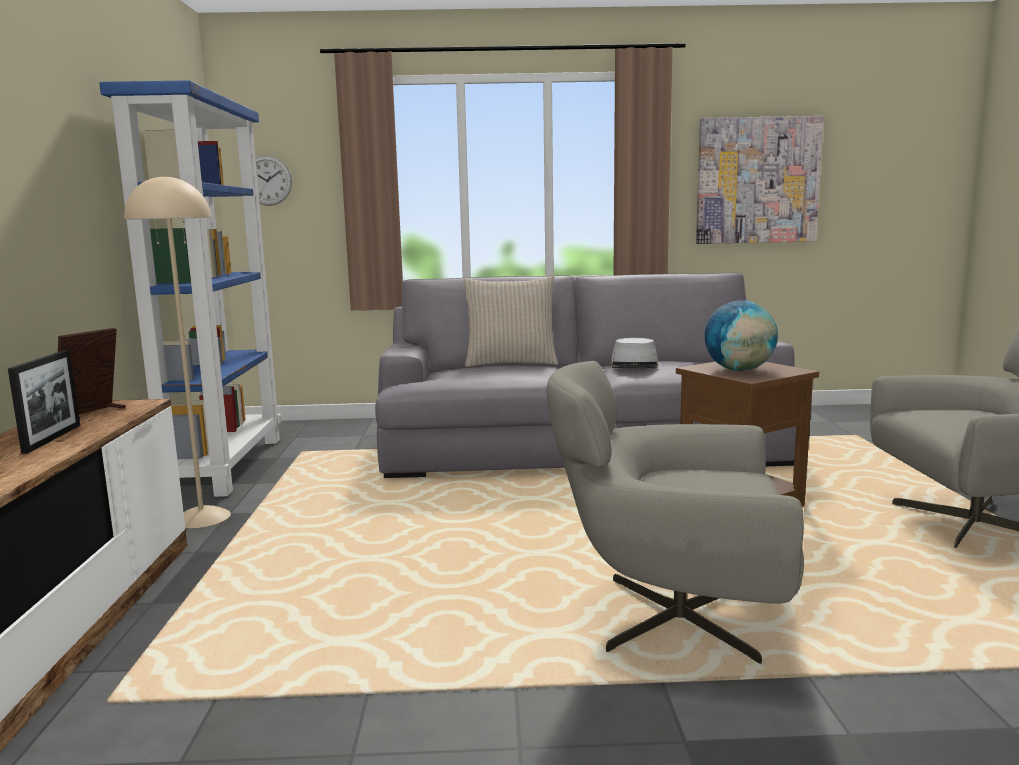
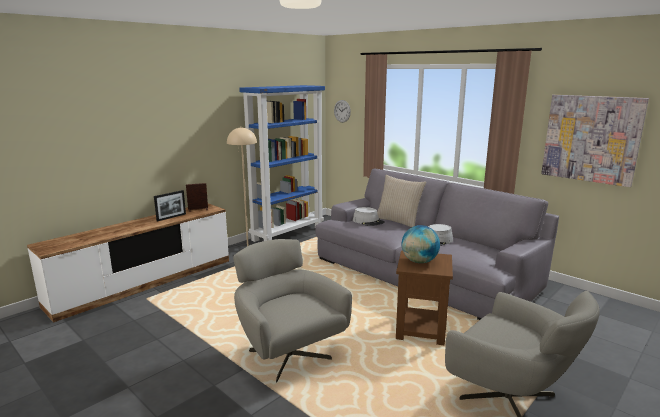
camera: 45 degrees right, 5 degrees up
(477, 369) = (368, 221): none -> grey hat

